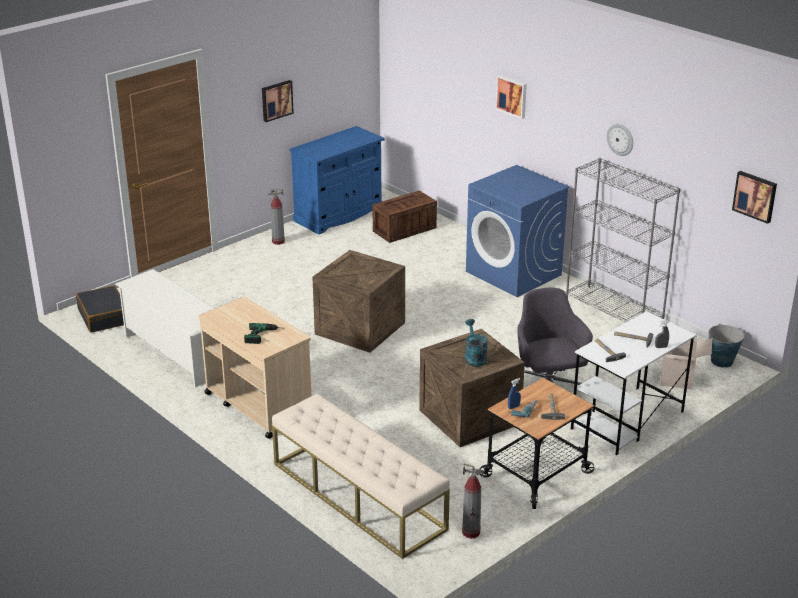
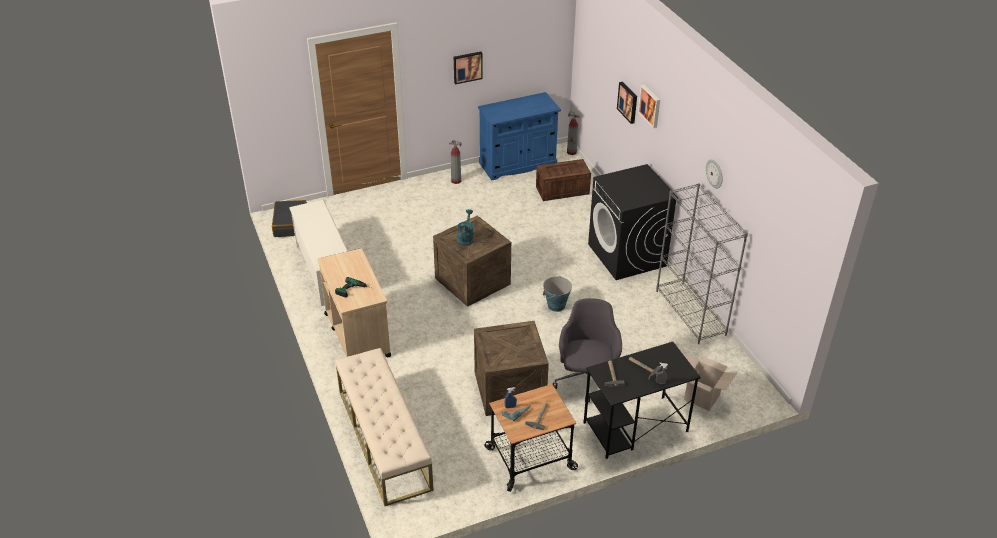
camera: 20 degrees right, 10 degrees up
(471, 532) = (449, 498): fire extinguisher -> fire extinguisher (571, 152)
(474, 357) = (511, 348): turquoise watering can -> turquoise watering can (465, 238)
(514, 273) = (627, 255): blue washing machine -> black washing machine
(627, 420) = (634, 427): white desk -> black desk
(722, 361) = (753, 389): bucket -> bucket (556, 305)
(755, 196) = (797, 263): picture -> picture (628, 102)

